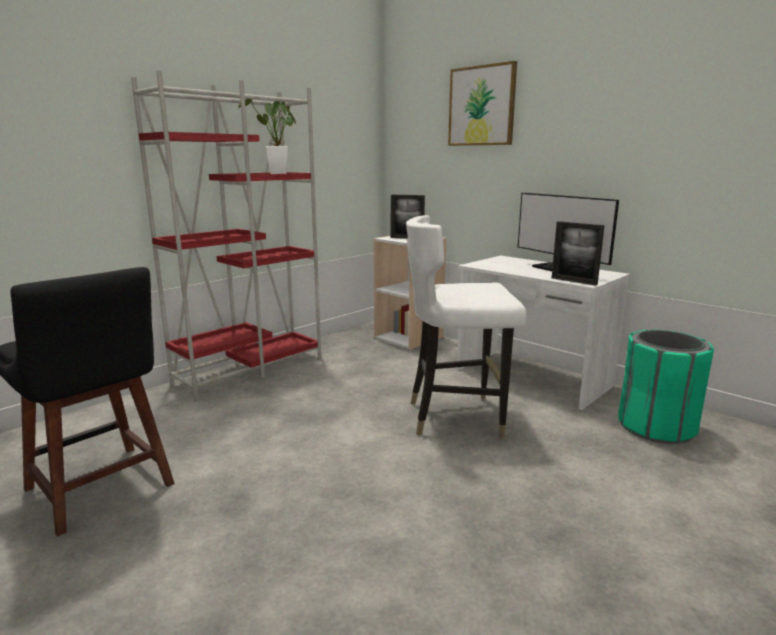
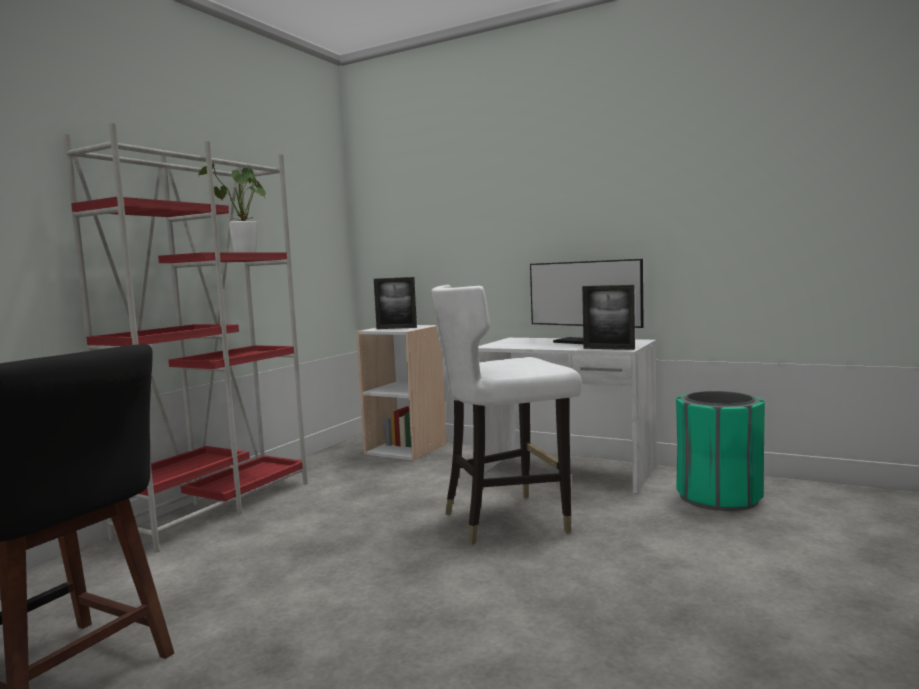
camera: 15 degrees left, 10 degrees down
(481, 106) = (470, 177): picture -> none

